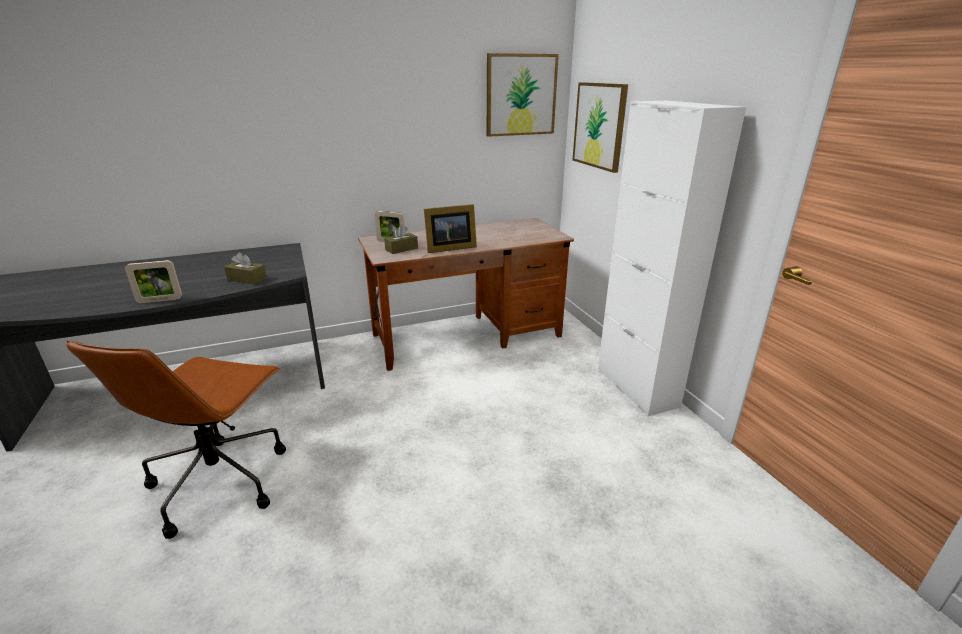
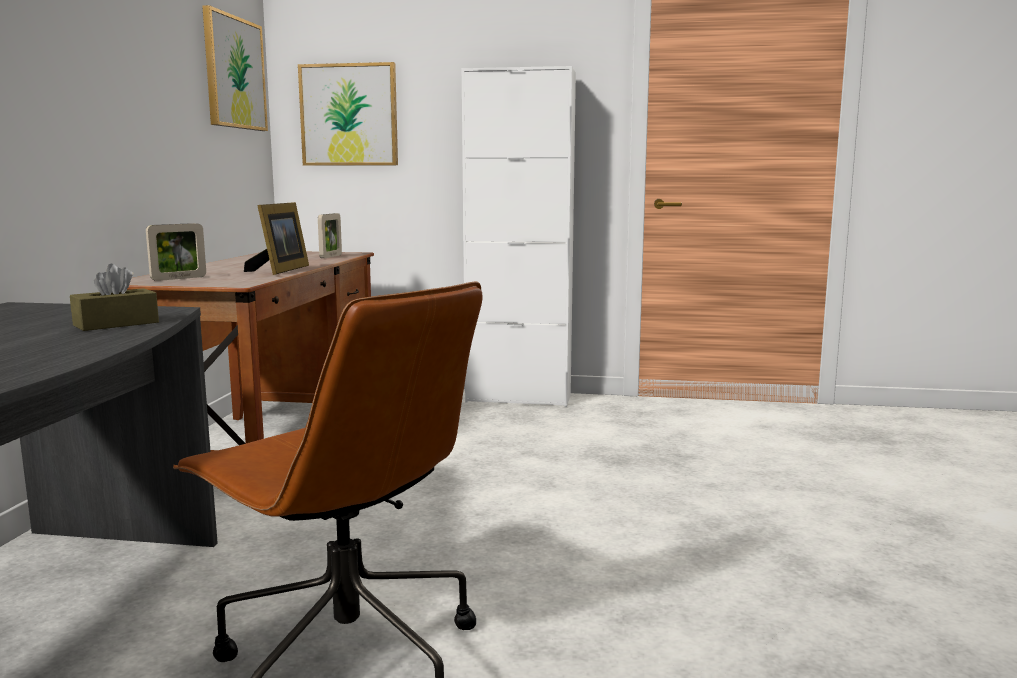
camera: 60 degrees left, 15 degrees down
(160, 300) = (61, 359): picture frame -> picture frame (331, 256)
(401, 249) = (225, 278): brown tissue box -> none

